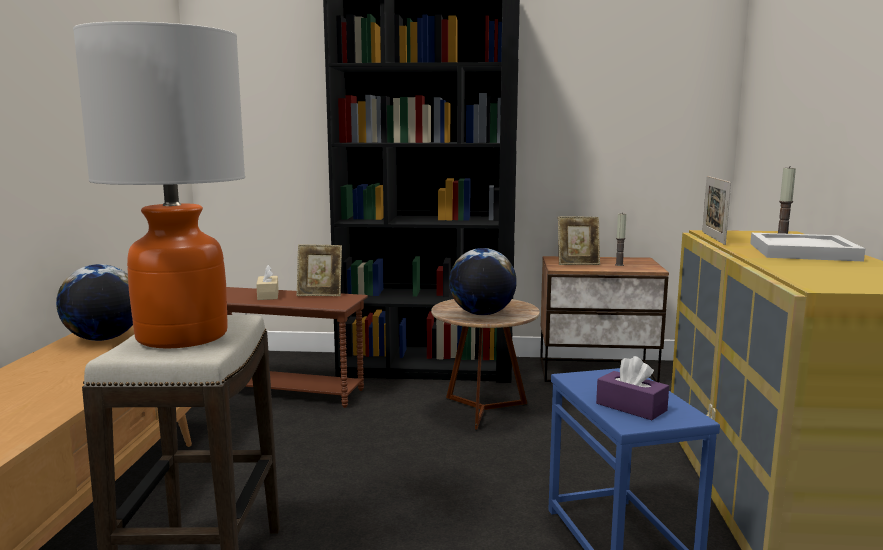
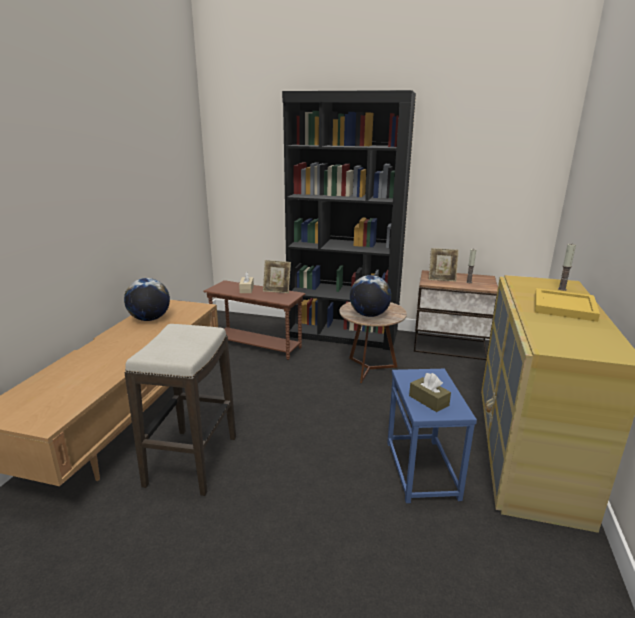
camera: 10 degrees right, 10 degrees up
(182, 336) = (177, 343): table lamp -> none
(631, 407) = (428, 400): purple tissue box -> brown tissue box
(713, 238) = (514, 286): picture frame -> none
(801, 251) = (563, 307): white tray -> yellow tray

